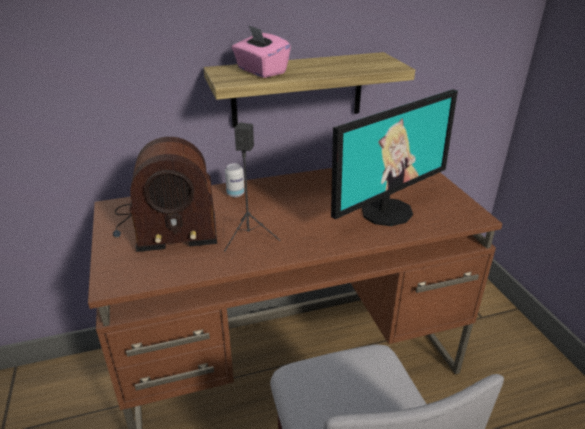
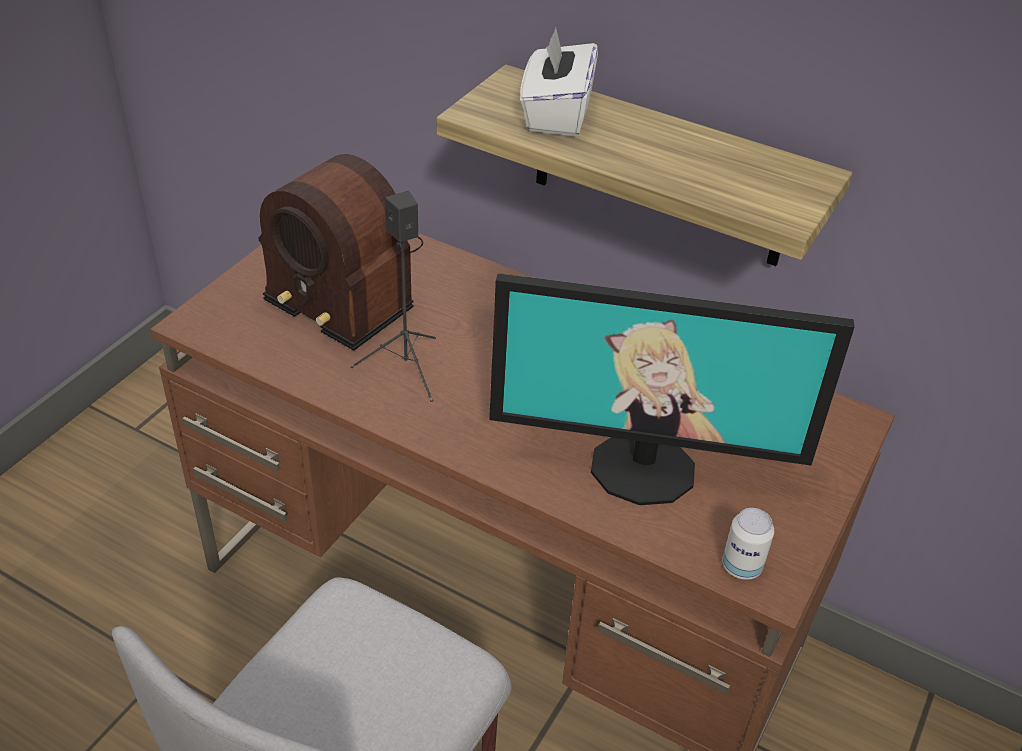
camera: 45 degrees right, 10 degrees up
(235, 194) = (489, 293): can -> can (741, 566)
(260, 71) = (556, 114): pink tissue box -> white tissue box

